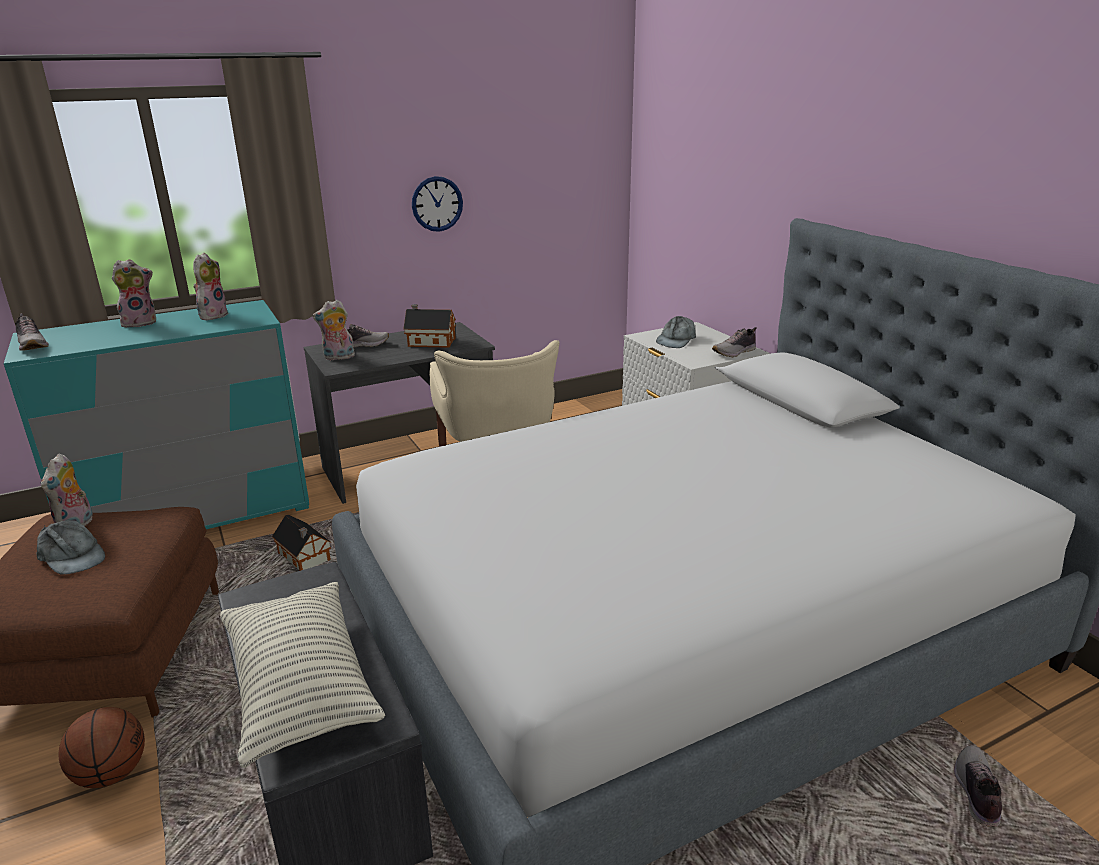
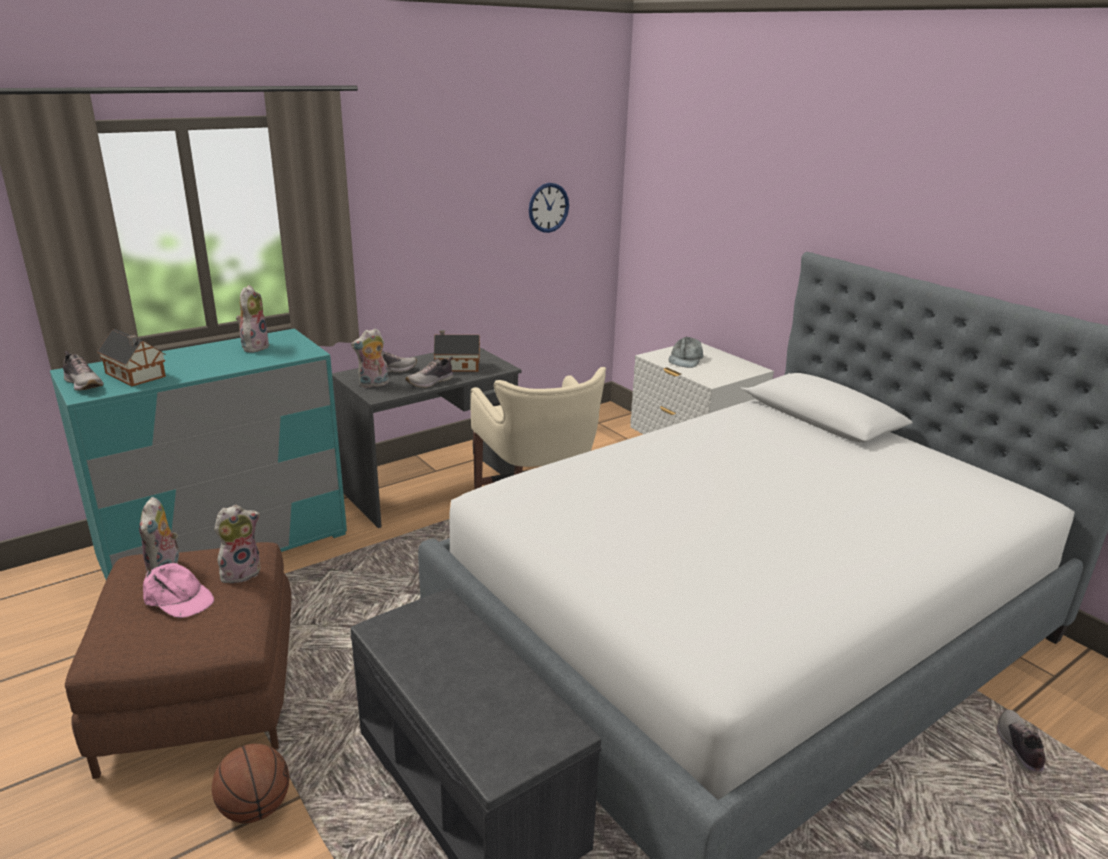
camera: 10 degrees left, 0 degrees up
(71, 556) = (178, 599): grey cap -> pink cap
(140, 323) = (183, 356): plush toy -> plush toy (241, 572)
(300, 687) = (475, 707): pillow -> none
(305, 558) = (362, 585): toy house -> toy house (136, 375)
(437, 204) = (452, 229): wall clock -> wall clock (548, 207)
(735, 352) = (743, 371): shoe -> shoe (431, 382)

